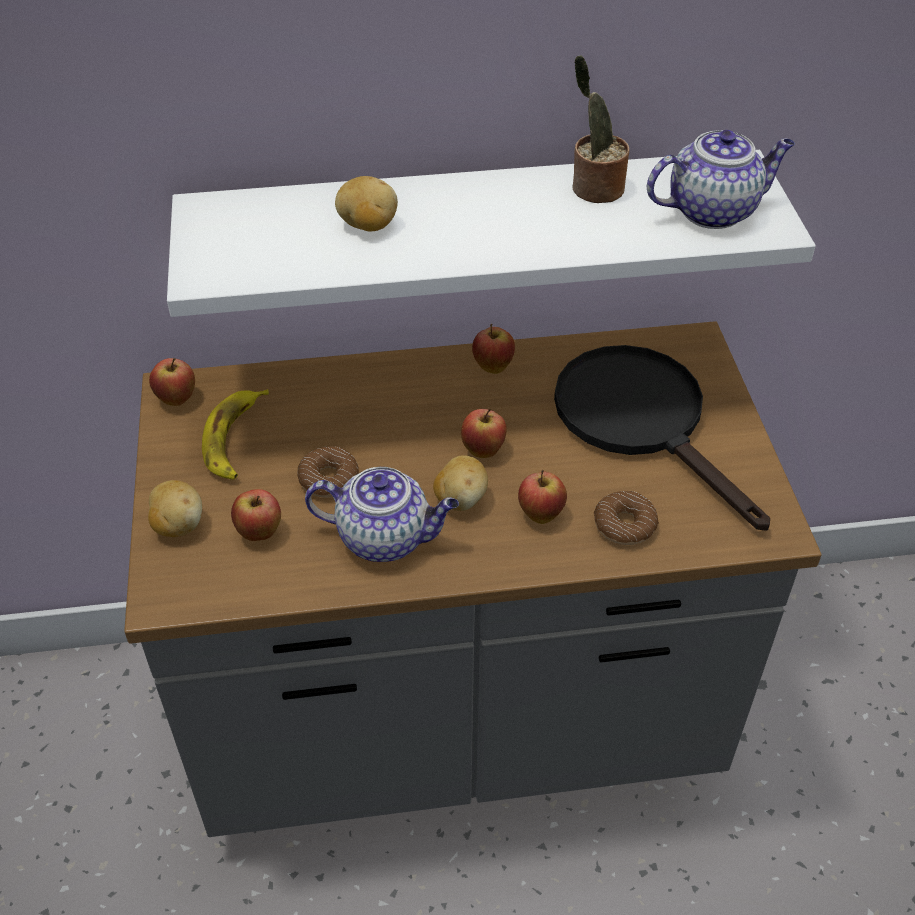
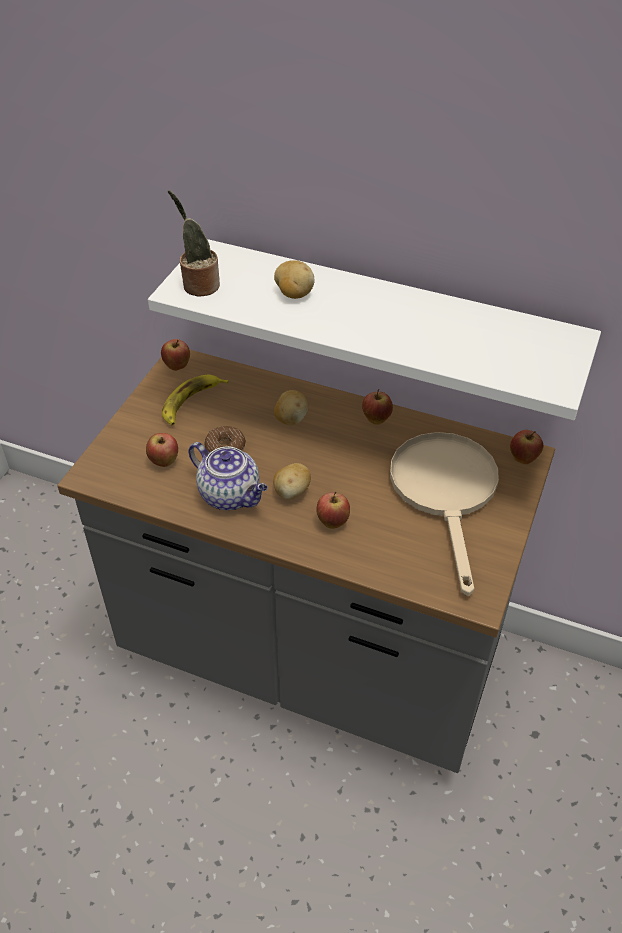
camera: 30 degrees right, 0 degrees up
(177, 525) = (125, 439): potato -> potato (291, 419)
(483, 451) = (329, 469): apple -> apple (523, 459)
(594, 188) = (456, 318): potted plant -> potted plant (198, 285)
(624, 525) = (380, 551): donut -> none
(642, 422) = (446, 493): black frying pan -> beige frying pan
(713, 210) = (525, 360): teapot -> none

